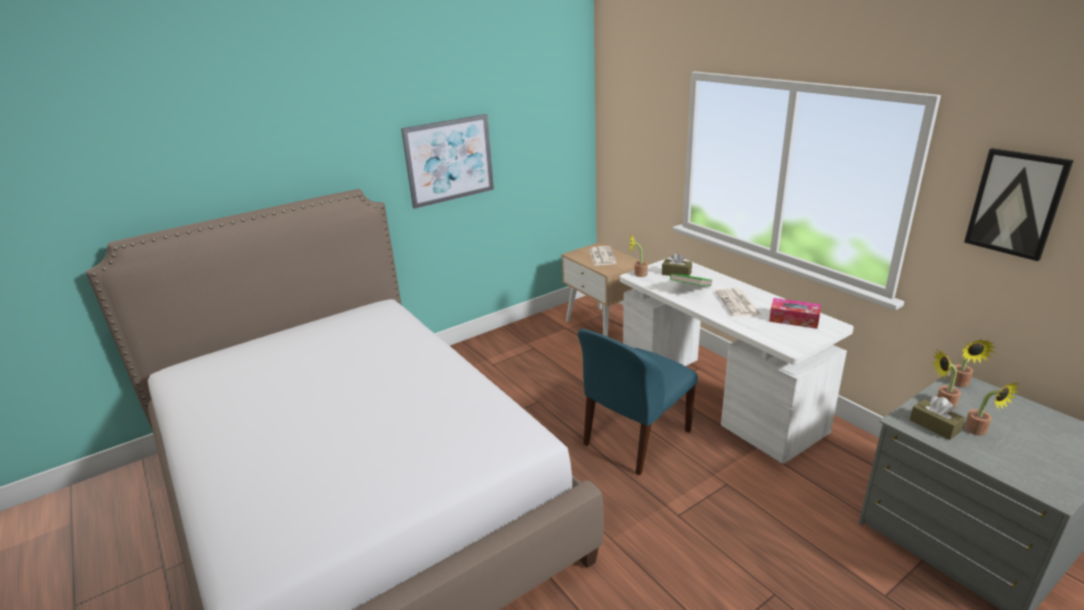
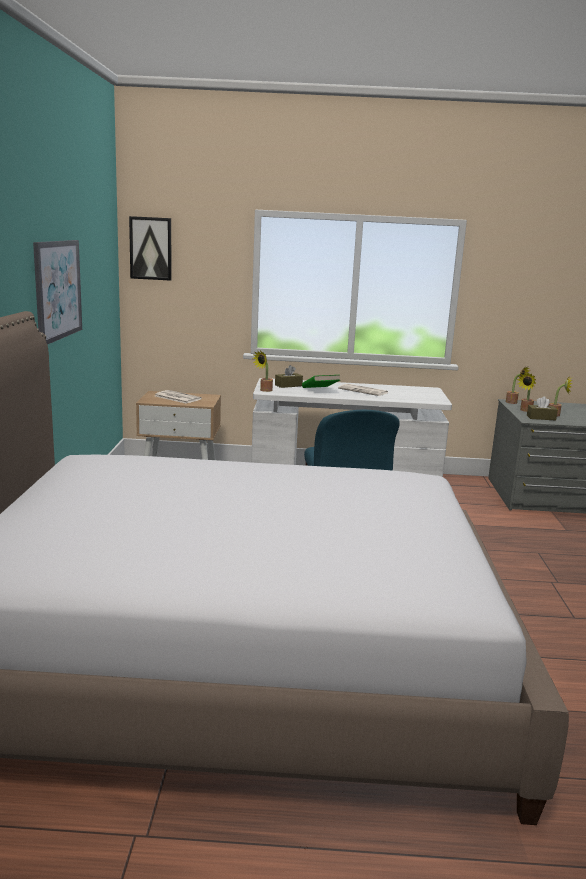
camera: 55 degrees left, 10 degrees down
(793, 319) = (408, 391): tissue box -> none
(1016, 203) = (517, 282): picture -> picture (151, 248)

